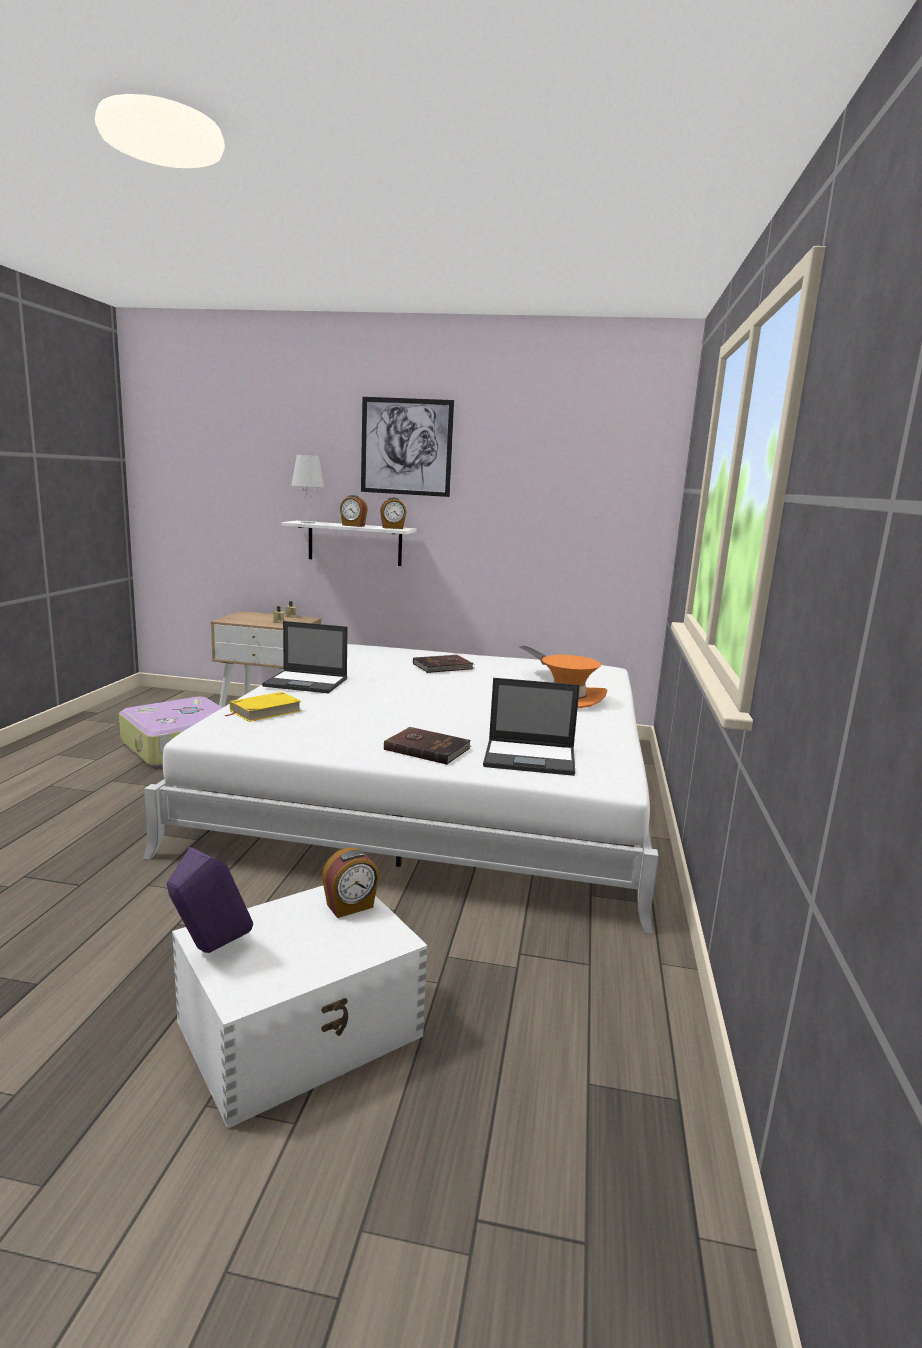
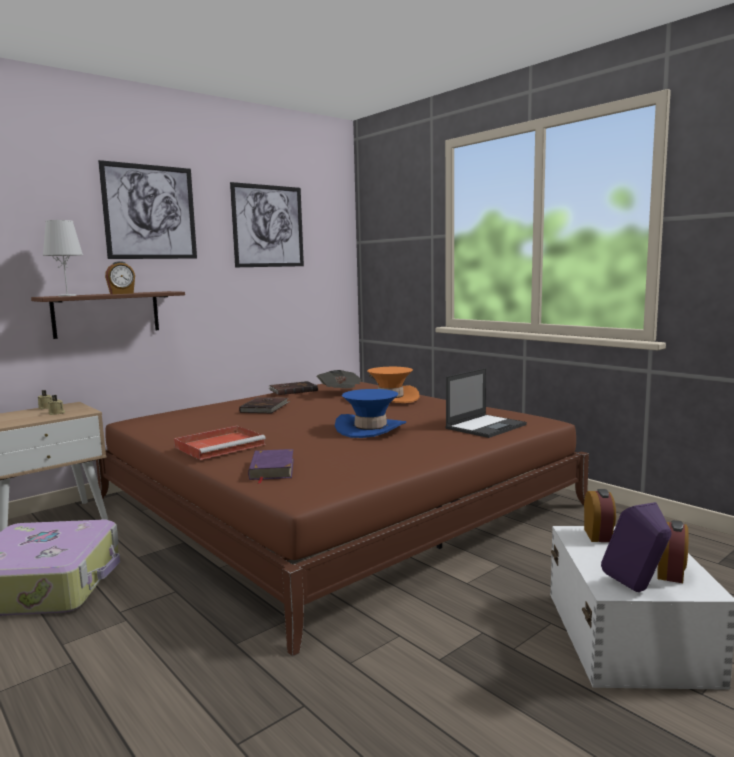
camera: 50 degrees left, 5 degrees down
(265, 711) = (271, 469): yellow book -> purple book
(307, 682) = (221, 445): laptop -> red tray
(355, 543) = (106, 314): white shelf -> brown shelf
(392, 528) = (160, 291): alarm clock -> alarm clock (671, 573)
(427, 748) = (437, 443): brown book -> brown book (292, 390)
(430, 714) = (370, 429): none -> blue hat
(439, 786) = (333, 502): white bed -> brown bed
(543, 464) = (268, 226): none -> picture

